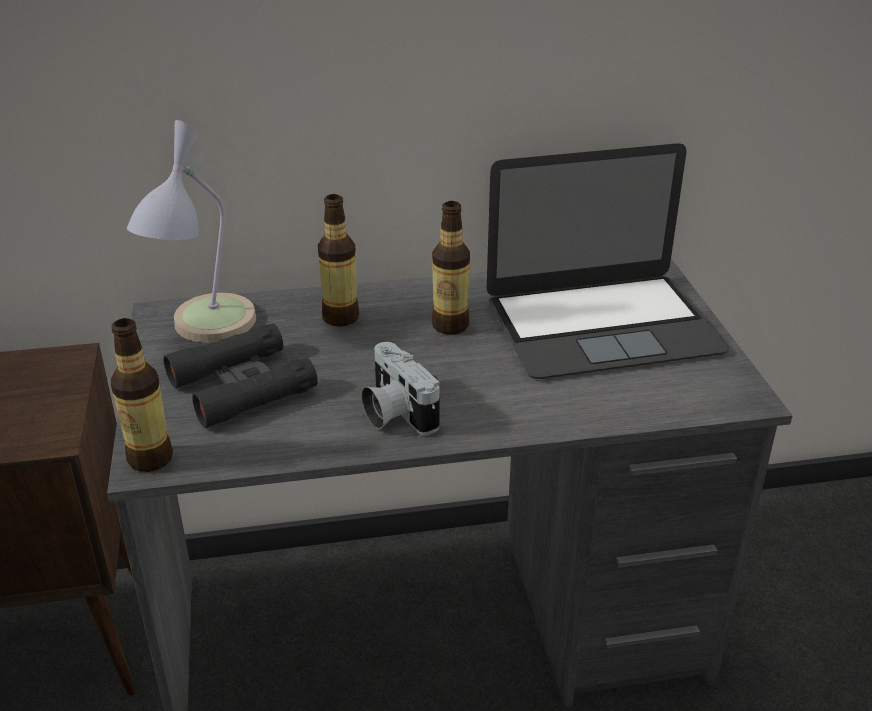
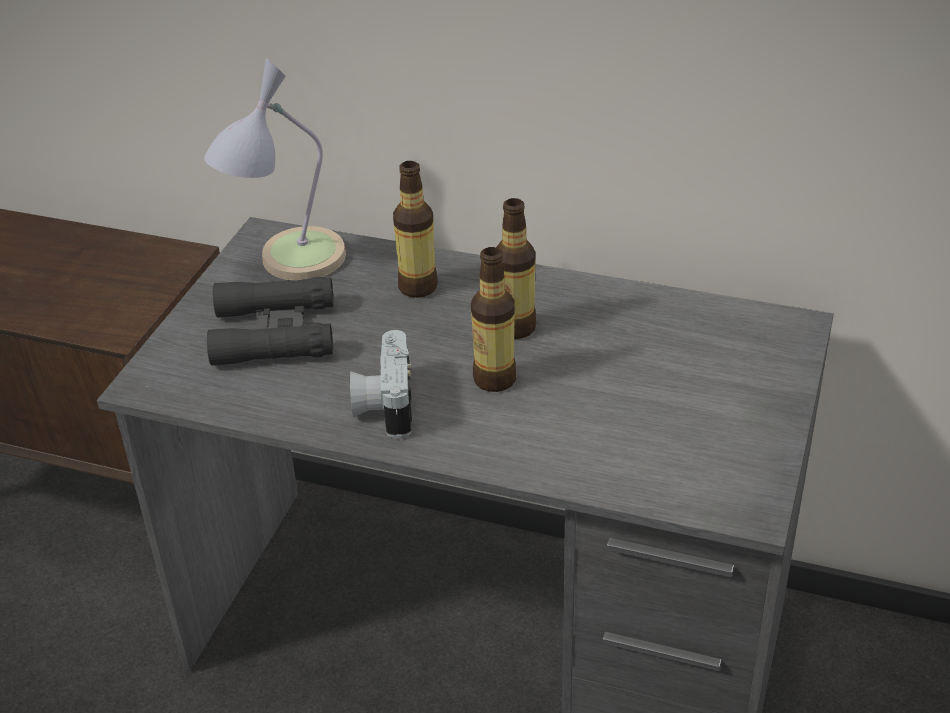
camera: 30 degrees right, 5 degrees up
(150, 459) = (149, 380): bottle -> bottle (494, 379)
(602, 325) = (673, 375): laptop -> none

